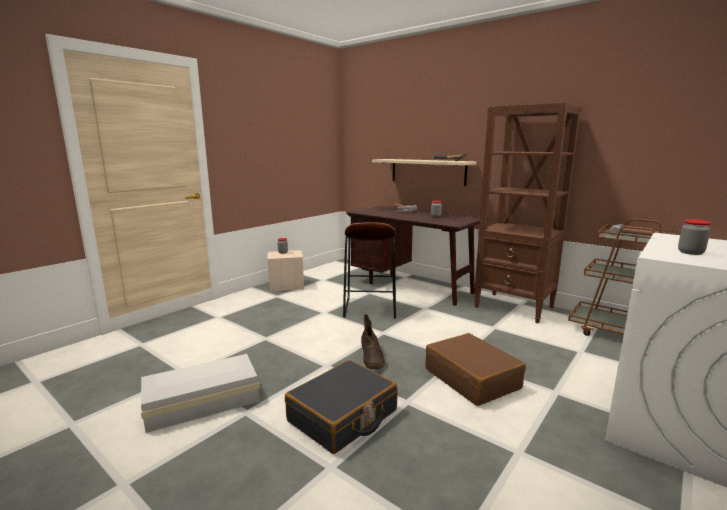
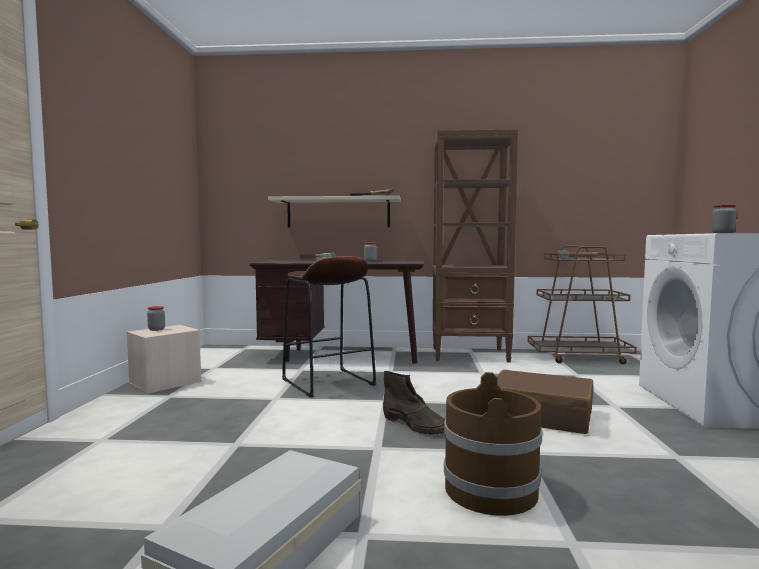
camera: 35 degrees left, 10 degrees down
(343, 416) = (490, 489): black suitcase -> brown bucket

